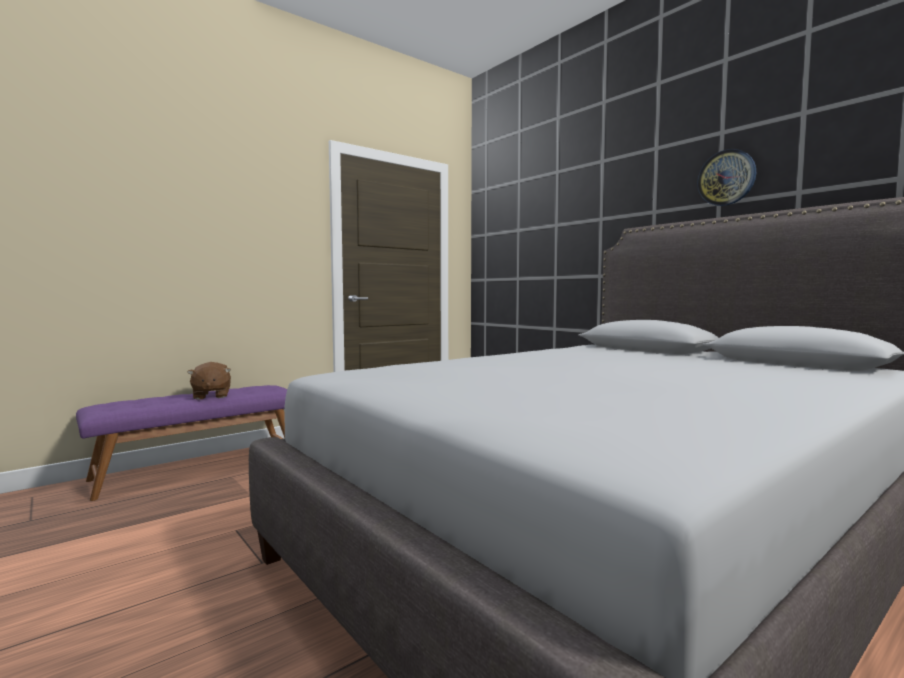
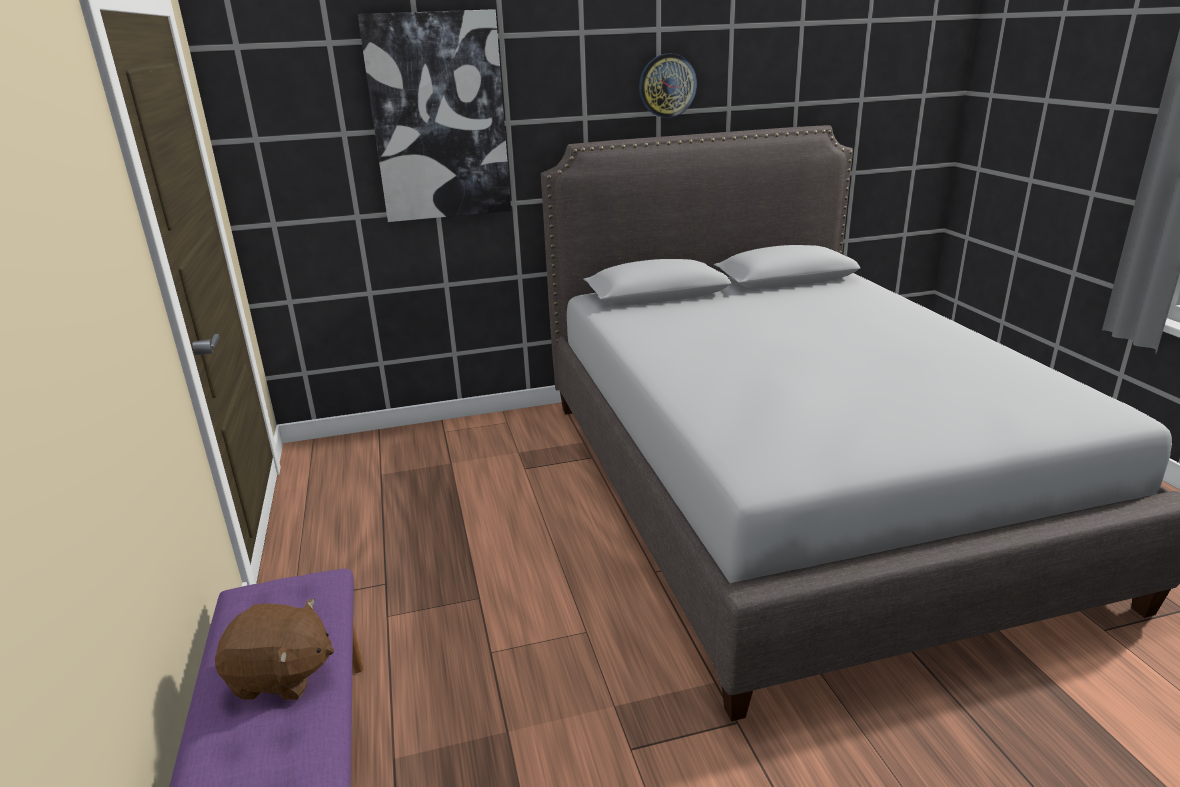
camera: 65 degrees left, 20 degrees up
(561, 218) = (439, 118): none -> picture

